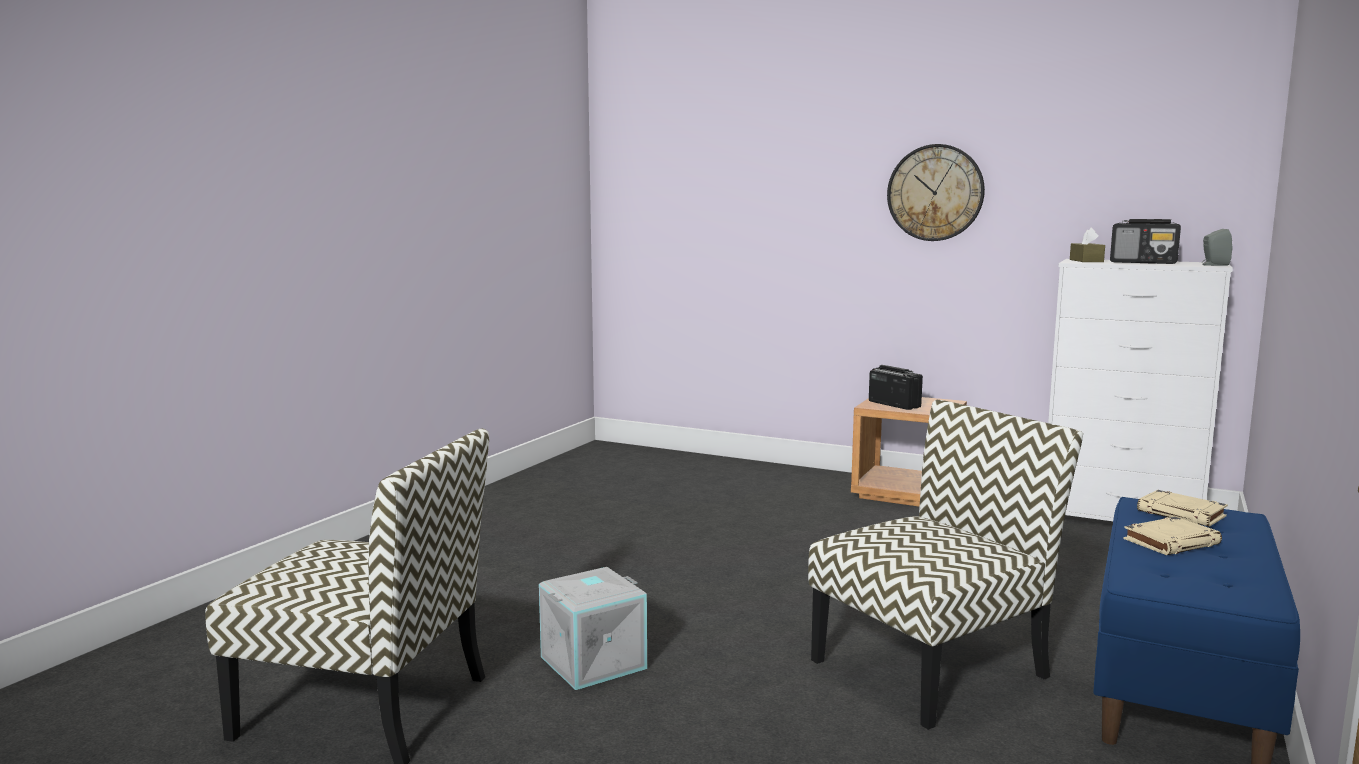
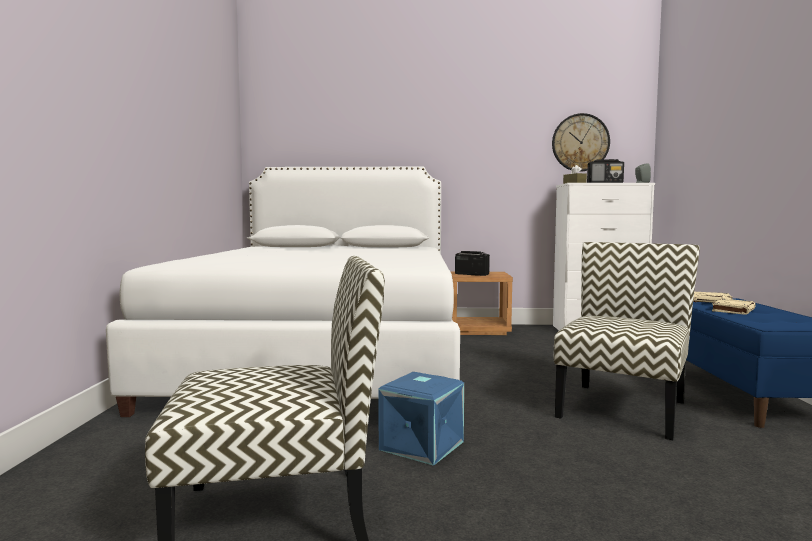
camera: 25 degrees left, 5 degrees down
(593, 662) = (420, 445): grey storage box -> blue storage box
(628, 513) = (325, 357): none -> white bed
(935, 193) = (479, 148): wall clock -> wall clock (580, 142)

